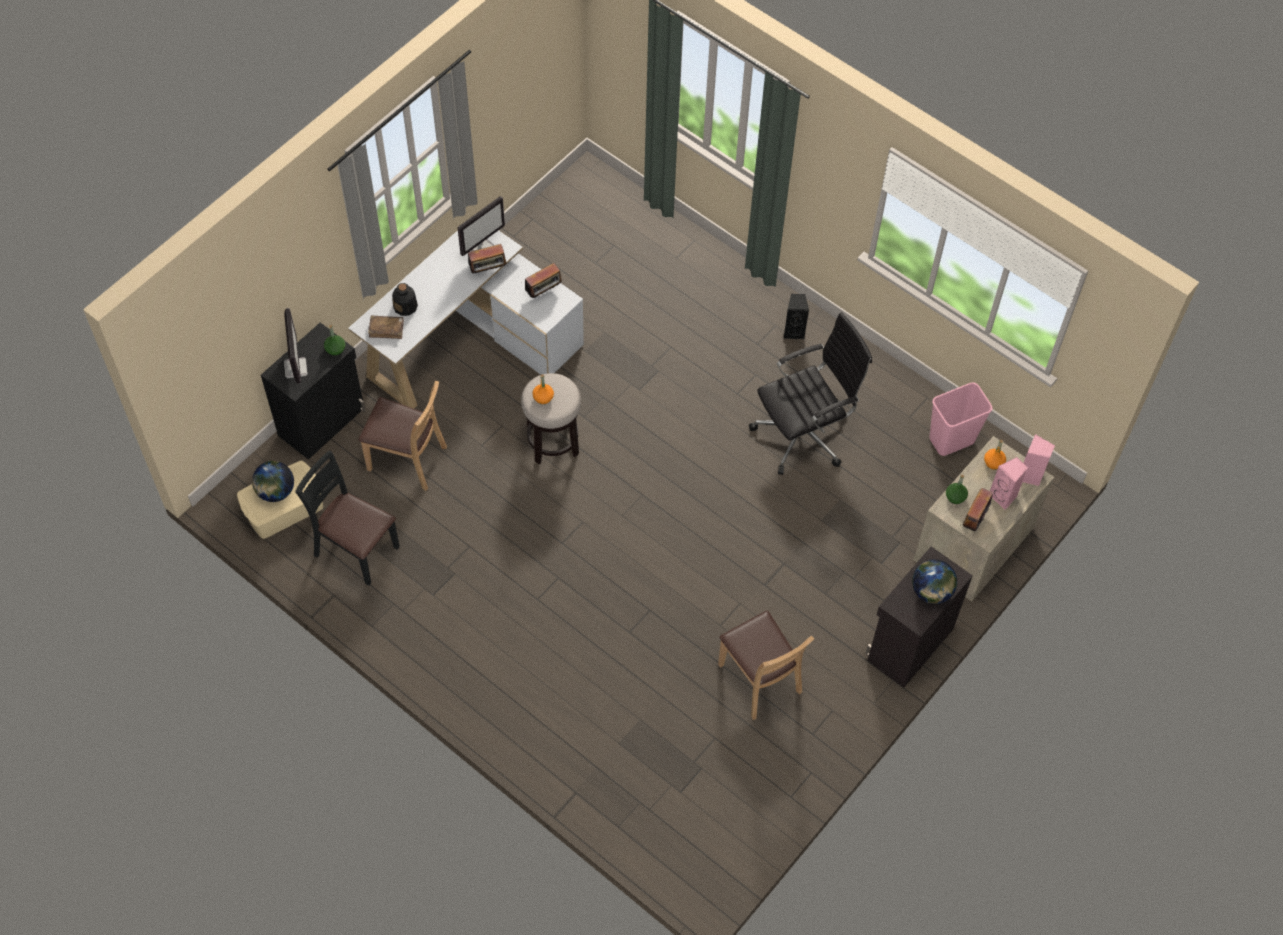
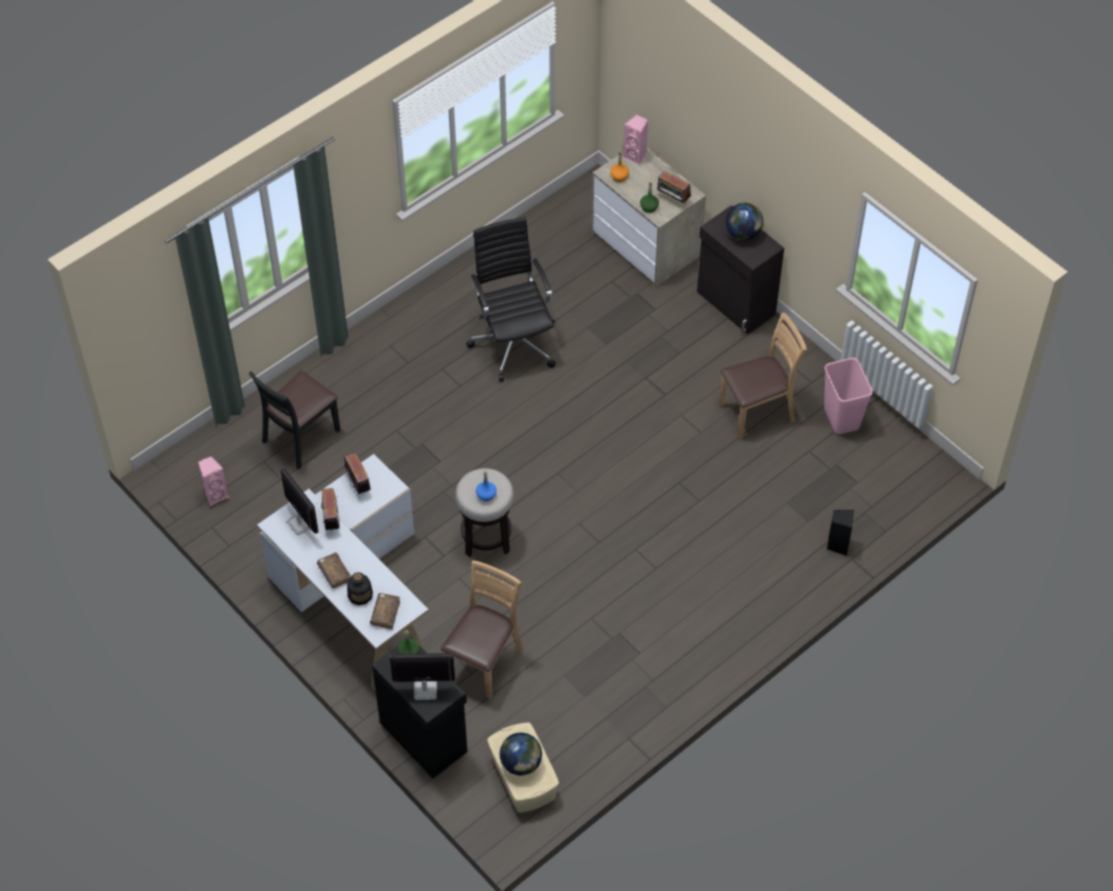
camera: 80 degrees left, 5 degrees down
(356, 549) = (580, 715): black chair -> black chair (301, 437)
(427, 282) = (334, 573): none -> brown book
(543, 397) = (486, 495): orange bottle -> blue bottle
(794, 331) = (400, 333): black speaker -> black speaker (837, 545)
(951, 441) = (541, 240): pink trash can -> pink trash can (842, 418)
(1004, 496) = (653, 176): pink speaker -> pink speaker (215, 494)

